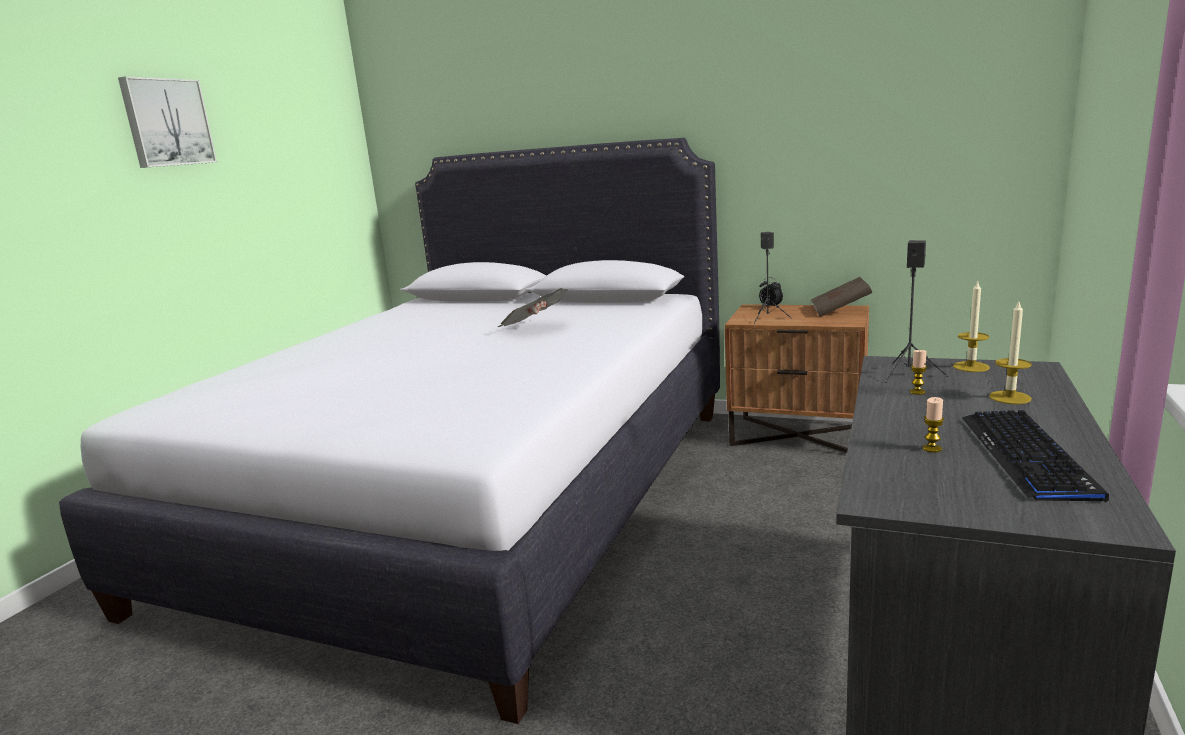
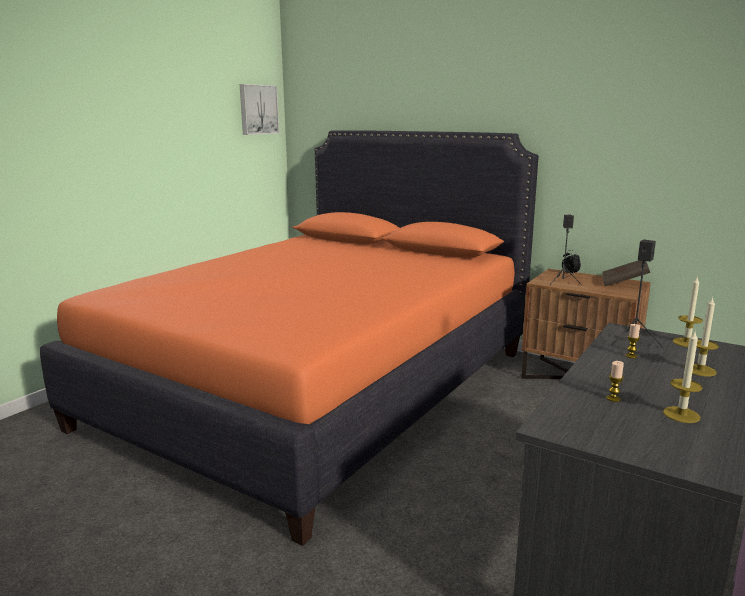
camera: 10 degrees right, 0 degrees up
(167, 122) = (142, 95): picture -> picture (258, 109)
(474, 496) = (319, 387): white bed -> orange bed
(534, 327) = (377, 268): newspaper -> none
(1027, 456) = (681, 414): keyboard -> candle

